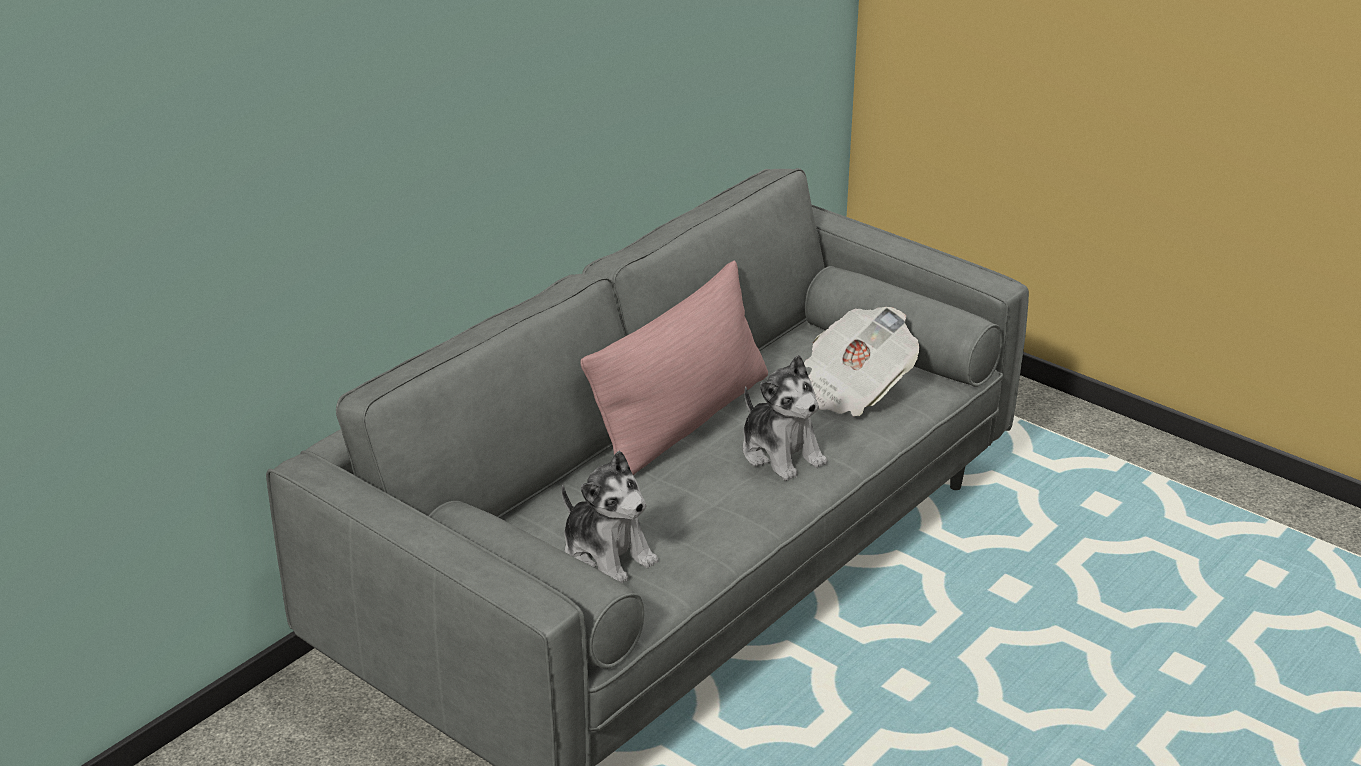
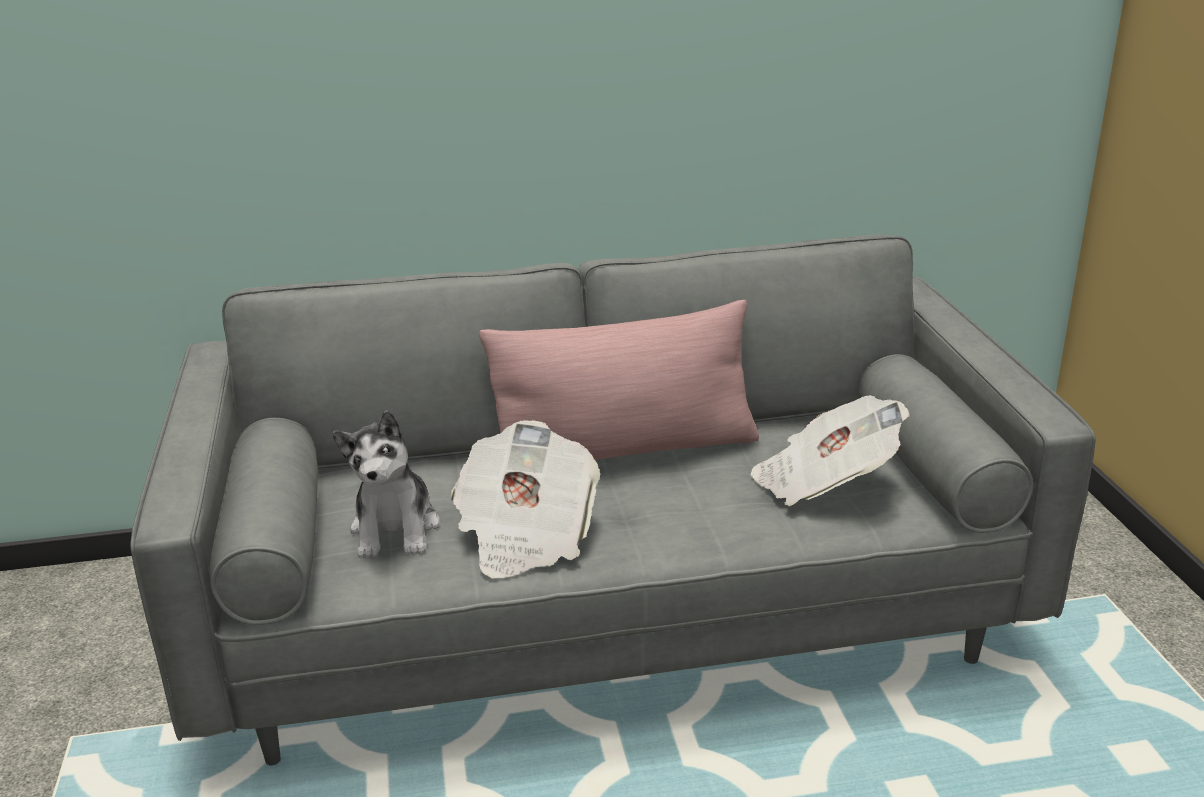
camera: 40 degrees right, 5 degrees down
(710, 515) = (525, 535): none -> newspaper
(781, 453) = (671, 511): plush toy -> none

